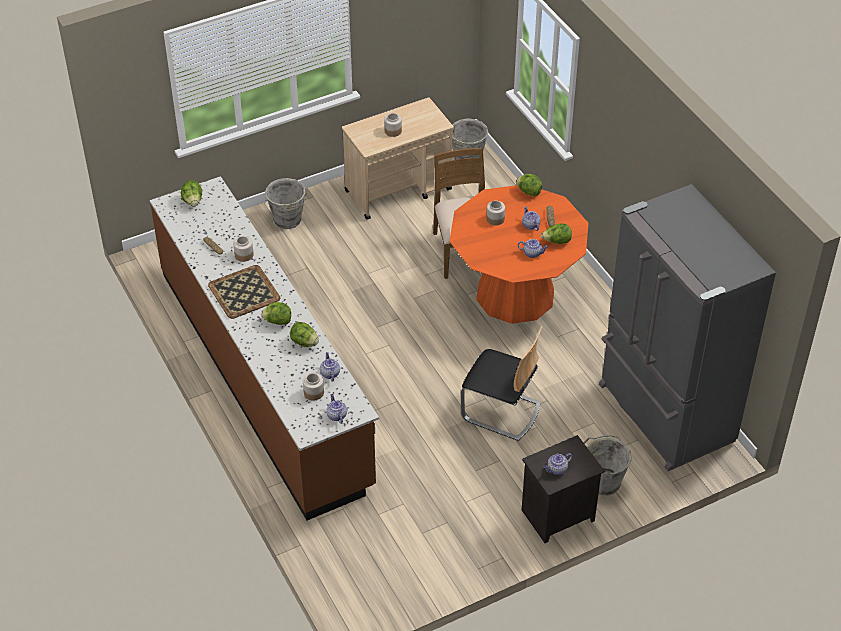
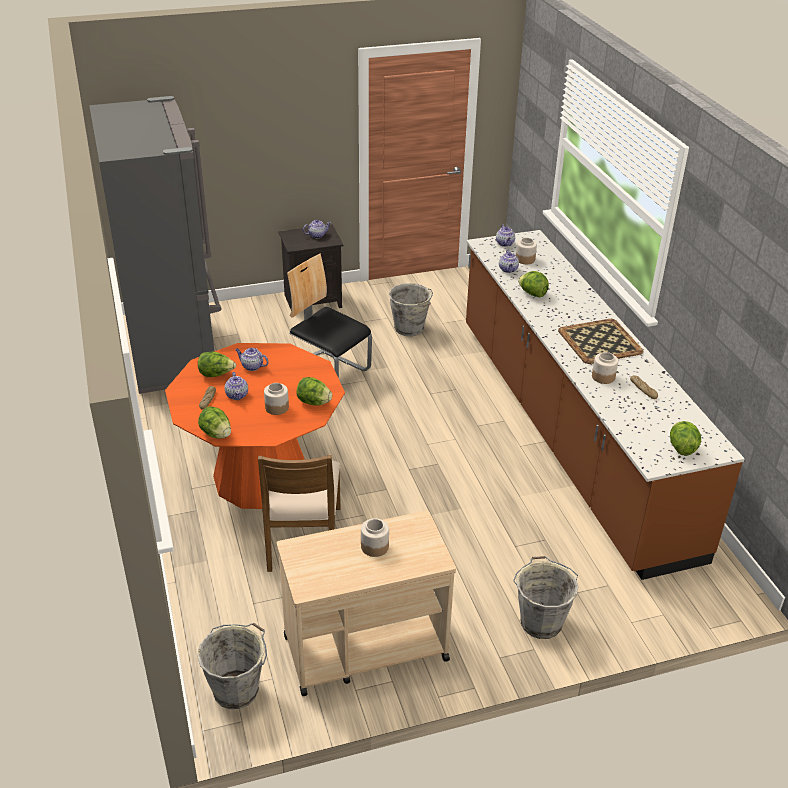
camera: 170 degrees left, 10 degrees down
(277, 321) = (560, 313): lettuce -> lettuce (314, 402)
(603, 481) = (262, 315): grey bucket -> grey bucket (410, 329)

